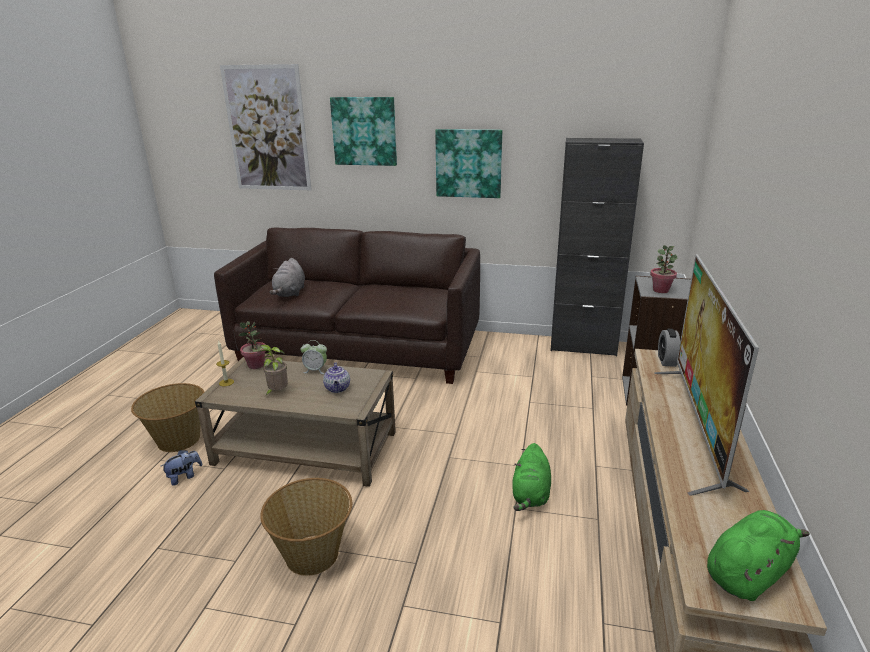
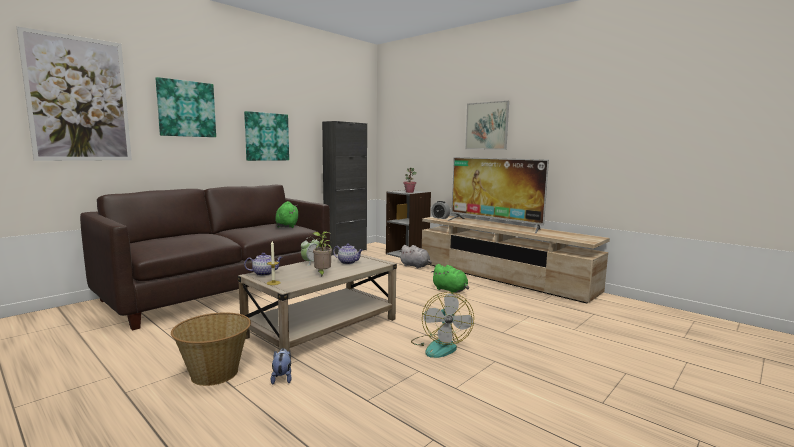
camera: 60 degrees left, 15 degrees down
(256, 365) = (264, 273): potted plant -> teapot
(290, 293) = (180, 241): grey plush toy -> grey plush toy (415, 266)
(313, 554) = (440, 346): basket -> fan
(748, 573) = (582, 237): green plush toy -> green plush toy (287, 226)
(778, 200) = (487, 126): none -> picture

